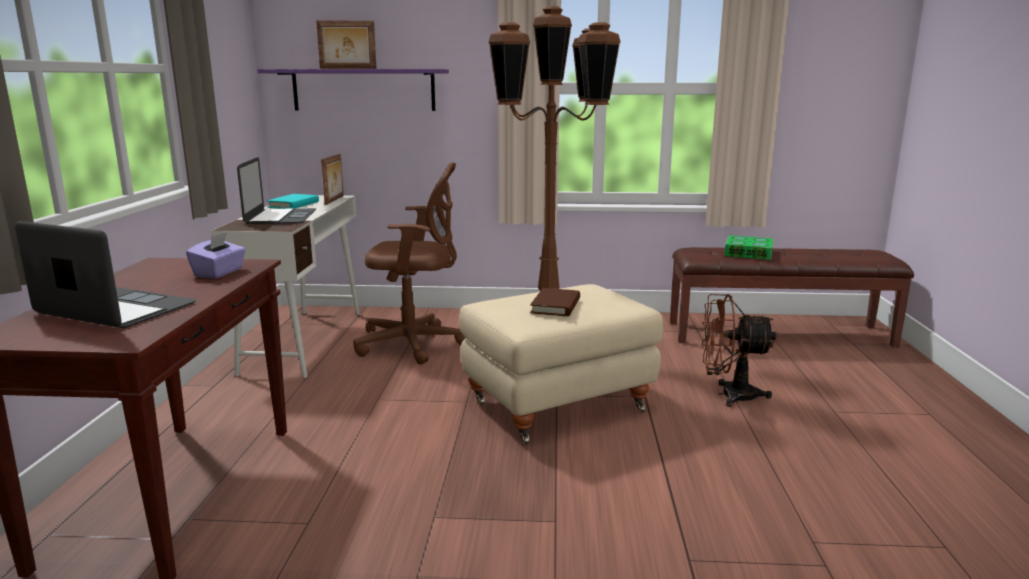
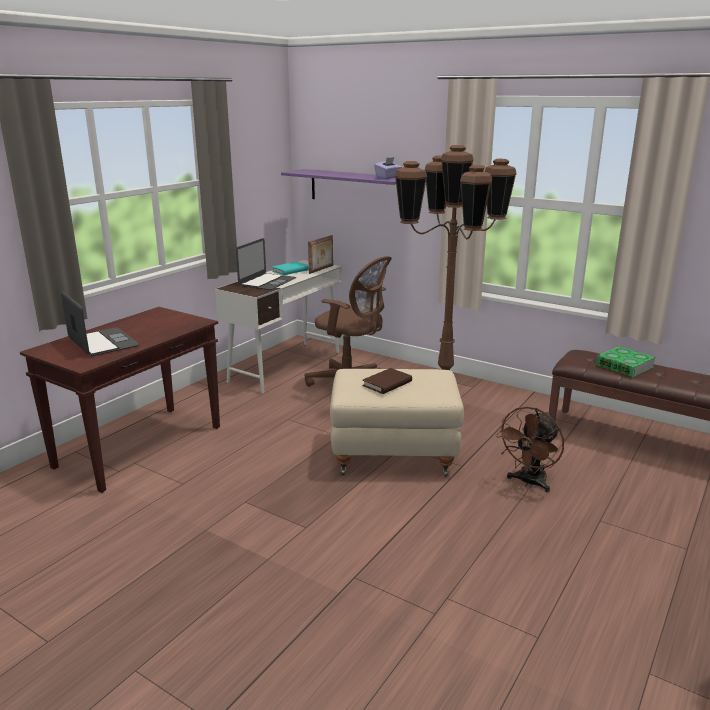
camera: 30 degrees right, 5 degrees up
(219, 272) = (175, 325): purple tissue box -> purple tissue box (388, 177)
(348, 68) = (336, 175): picture frame -> none
(728, 395) = (529, 482): brown fan -> brown fan turned 90 degrees counterclockwise

